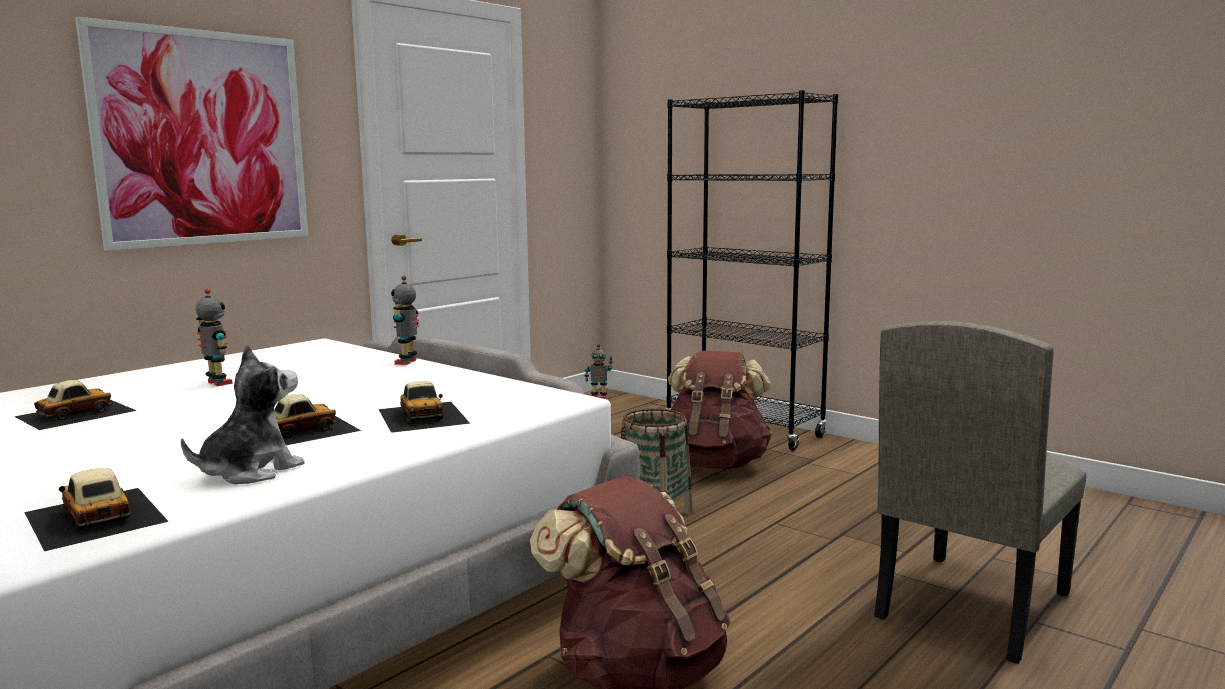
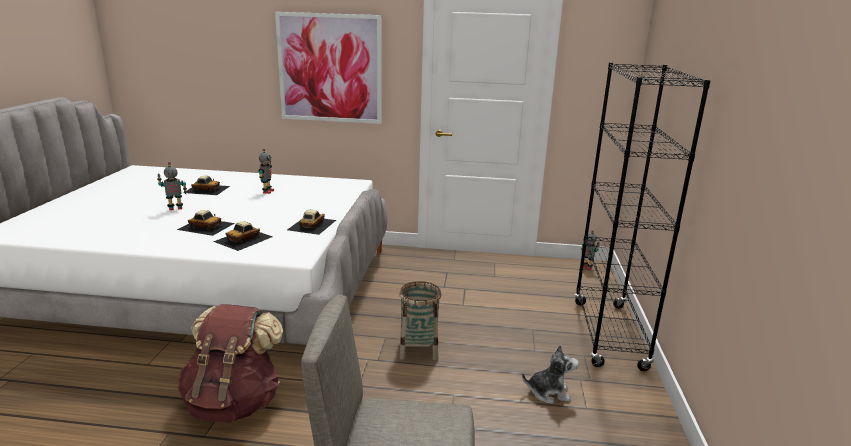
camera: 55 degrees right, 10 degrees up
(94, 517) = (89, 233): toy car -> toy car (311, 225)
(249, 471) = (147, 236): plush toy -> plush toy (548, 392)
(407, 362) = (339, 207): toy robot -> toy robot (175, 208)
(714, 464) = (525, 343): brown backpack -> none

